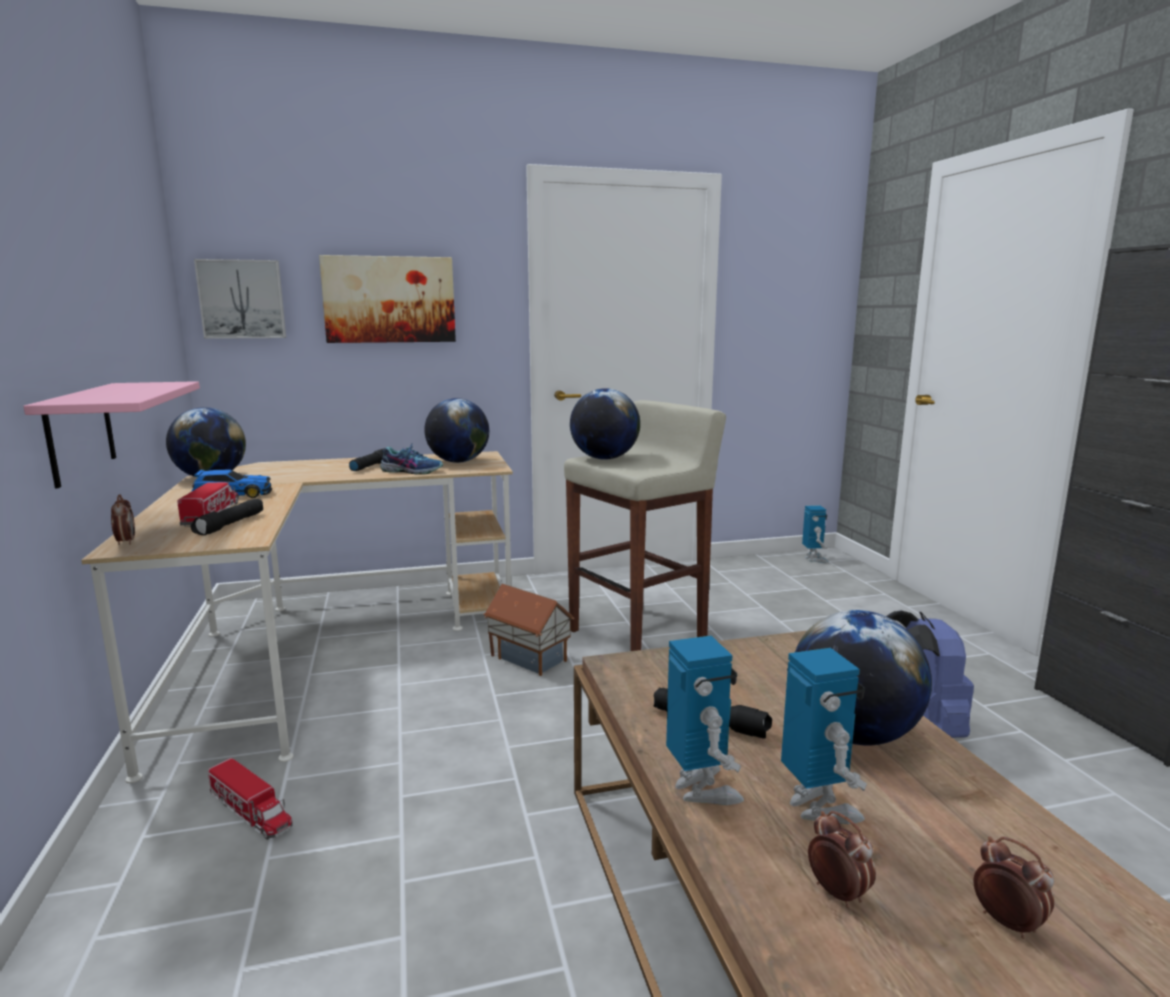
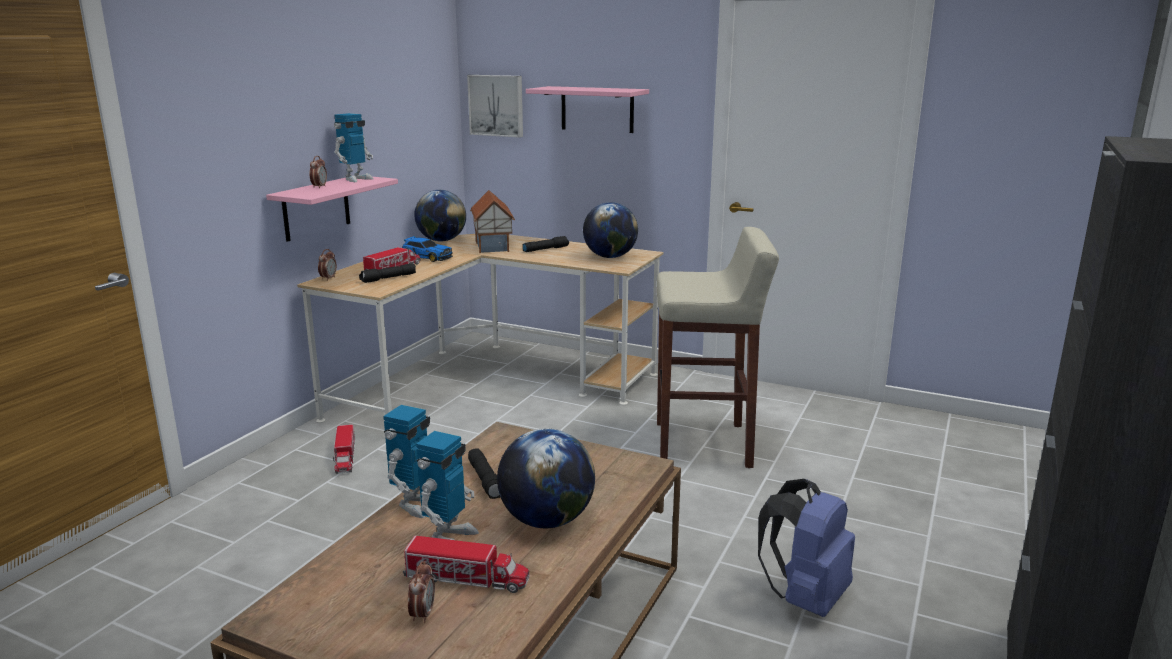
camera: 40 degrees right, 5 degrees up
(389, 299) = (597, 109): picture -> pink shelf
(412, 471) = (561, 259): shoe -> none
(530, 657) = (600, 431): toy house -> toy house (494, 246)
(604, 458) = (684, 277): globe -> none
(814, 559) = (1010, 437): toy robot -> toy robot (356, 179)
(837, 892) = (381, 566): alarm clock -> alarm clock (319, 187)
(939, 844) = (466, 579): none -> toy truck

